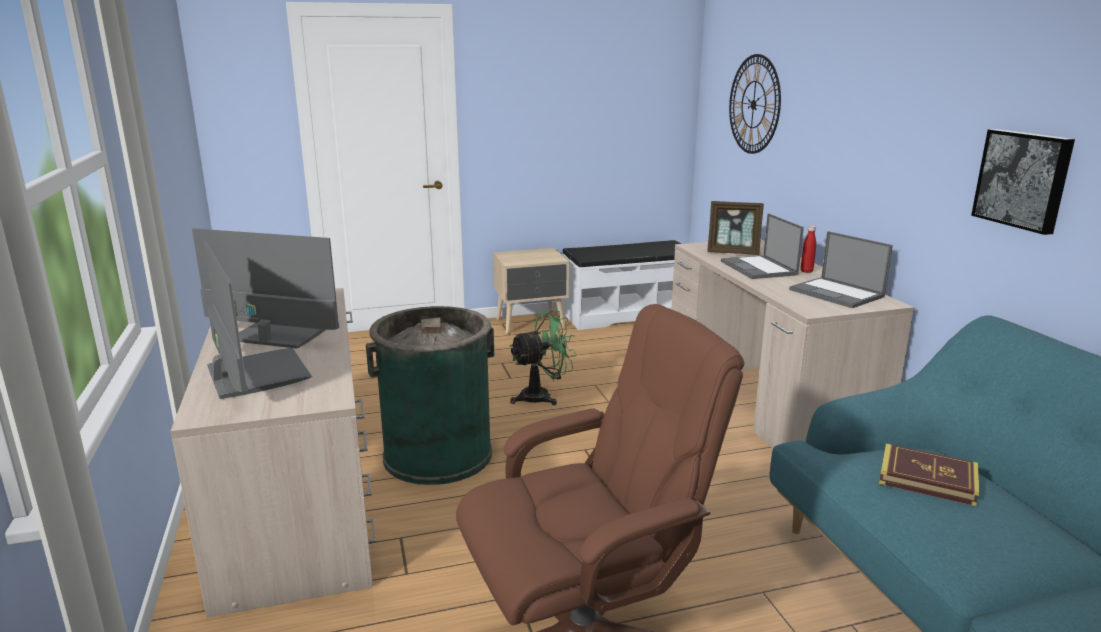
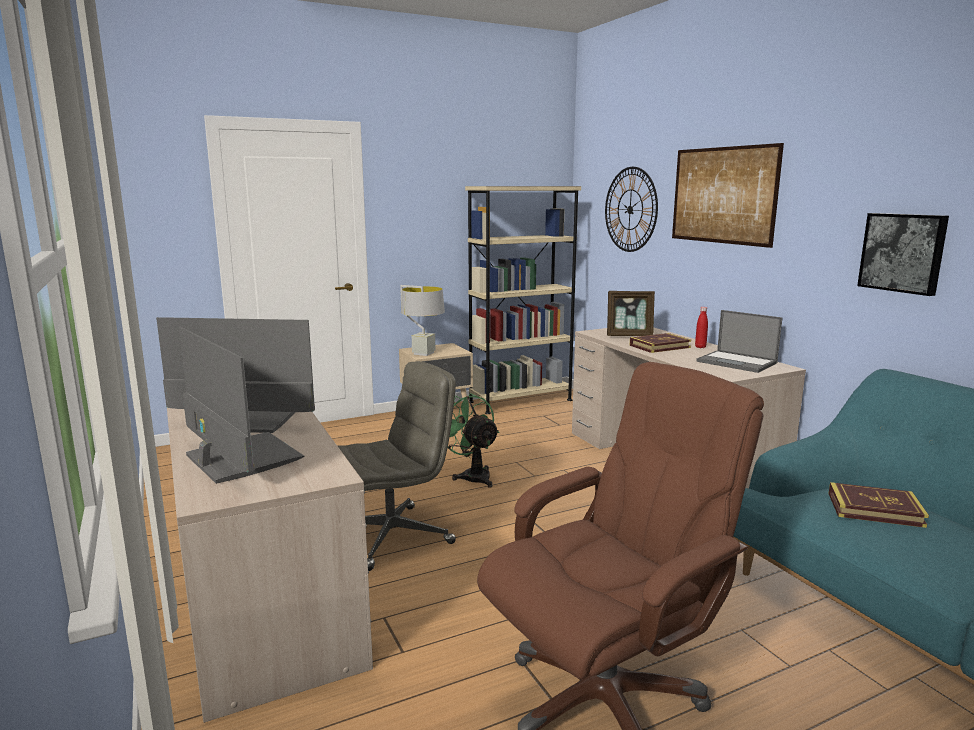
camera: 10 degrees left, 5 degrees down
(438, 455) = (392, 536): green trash can -> grey office chair
(516, 259) = (423, 353): none -> grey table lamp
(542, 396) = (472, 475): green fan -> green fan turned 90 degrees counterclockwise
(626, 314) = (520, 401): white bench -> beige bookcase
(759, 268) = (659, 346): laptop -> book
(845, 95) = (722, 195): none -> picture

